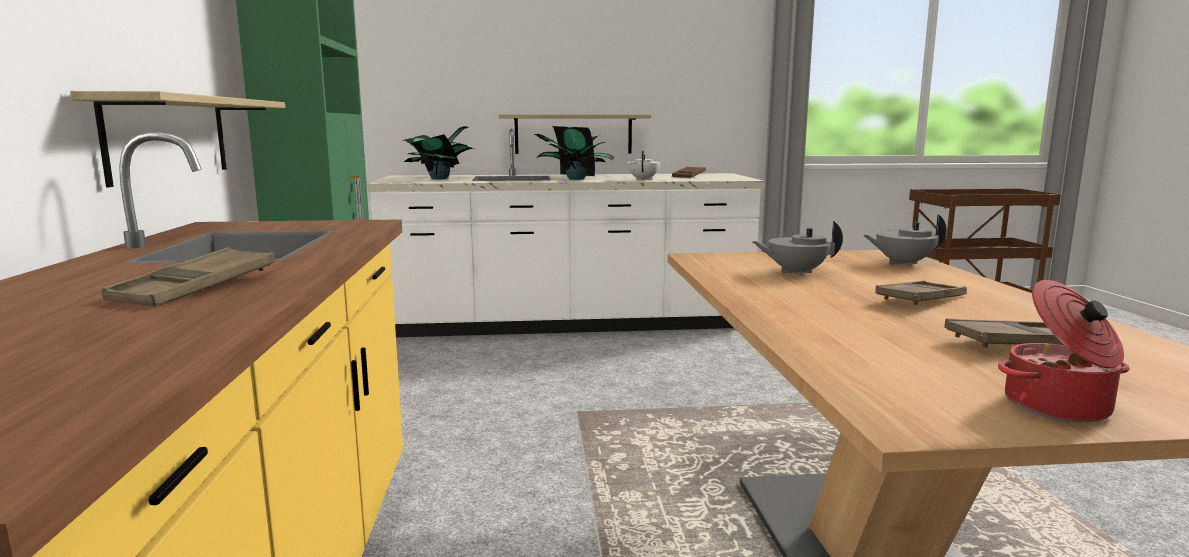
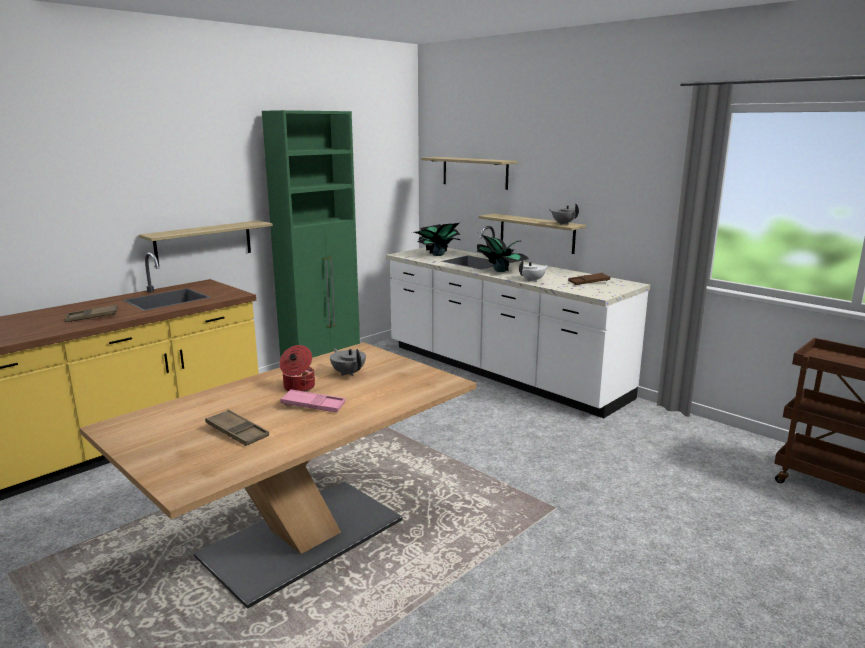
camera: 50 degrees right, 5 degrees up
(460, 59) = (474, 172): none -> shelf
(902, 263) = (417, 389): grey teapot -> grey teapot (563, 223)
(921, 299) = (313, 405): brown tray -> pink tray
(1058, 407) = (142, 446): cooking pot -> cooking pot (298, 387)

